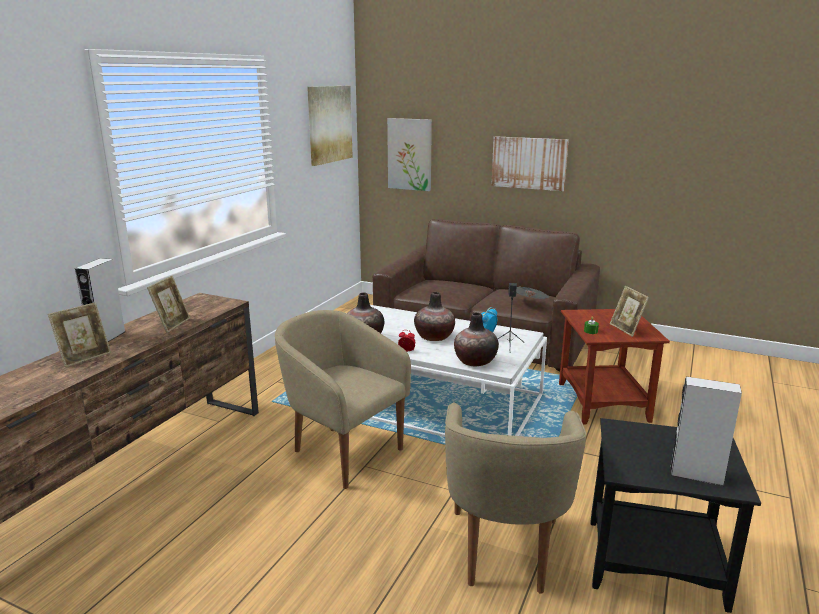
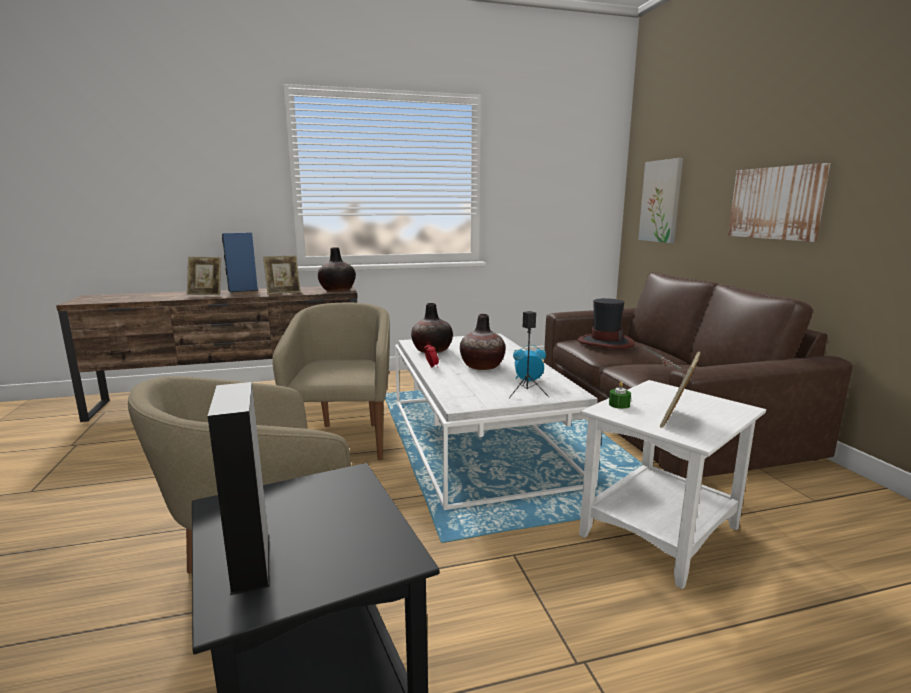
camera: 50 degrees right, 5 degrees down
(107, 338) = (243, 290): grey speaker -> blue speaker
(329, 124) = (575, 168): picture -> none
(438, 287) = (605, 342): none -> hat
(475, 361) = (458, 391): vase -> vase (337, 290)
(604, 402) = (661, 532): brown side table -> white side table

